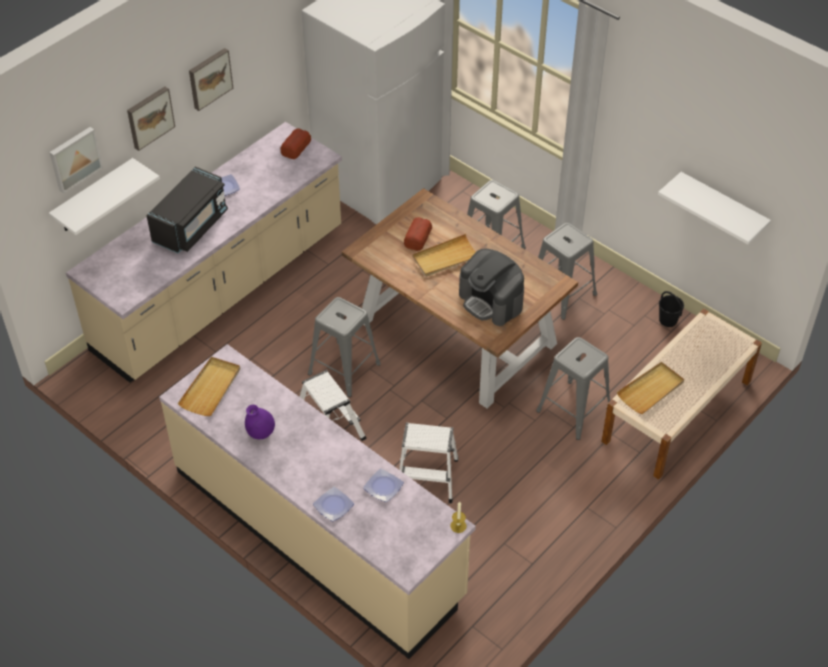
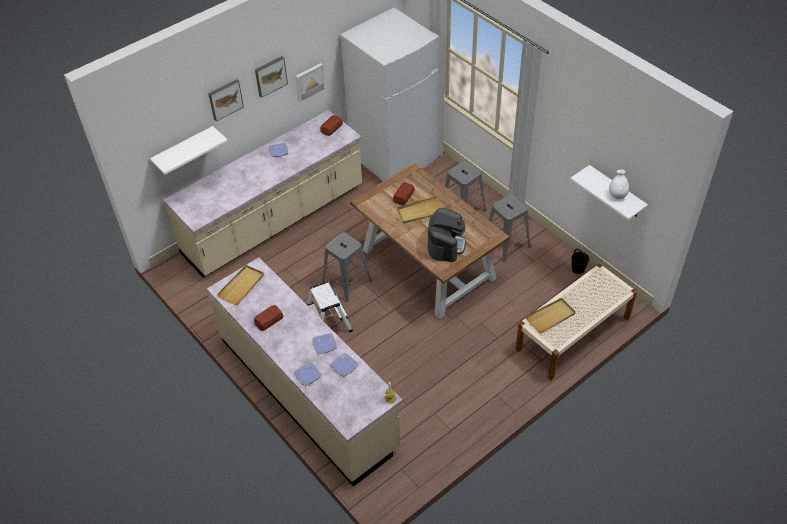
camera: 10 degrees right, 0 degrees up
(74, 158) = (169, 123): picture -> picture (309, 82)
(191, 226) = (251, 175): black microwave -> none
(260, 433) = (268, 320): purple vase -> bread
(348, 459) = (324, 344): none -> plate
(426, 477) = (389, 361): white step ladder -> none
(491, 301) = (446, 244): coffee machine -> coffee machine turned 135 degrees counterclockwise
(573, 410) = (499, 325): grey stool -> none
(727, 211) = (617, 196): none -> white vase

